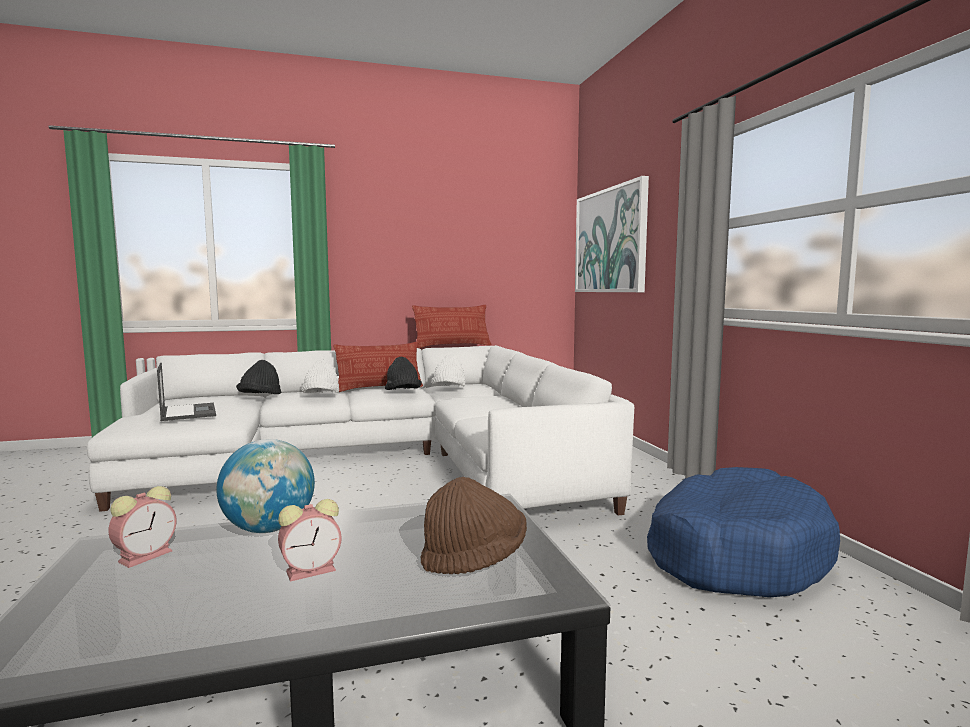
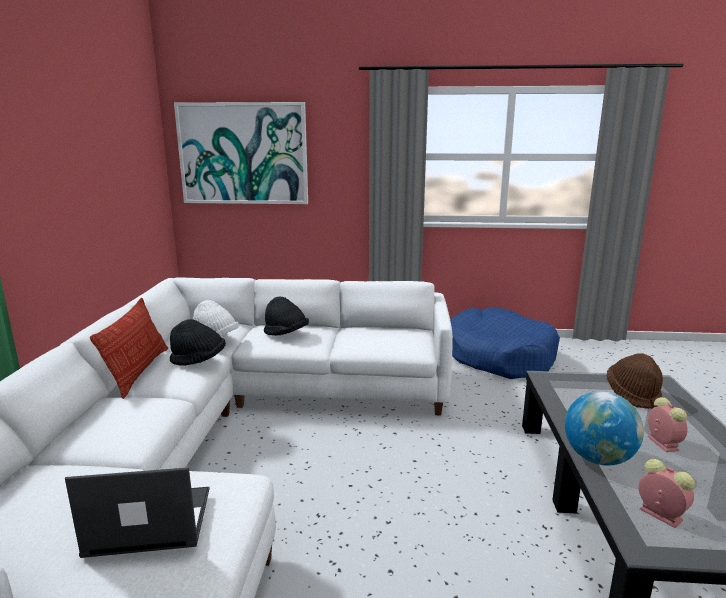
camera: 70 degrees left, 10 degrees up
(260, 397) = (85, 457): black hat -> black hat (286, 334)
(321, 396) = (151, 408): white hat -> none
(452, 346) = (139, 291): pillow -> none

